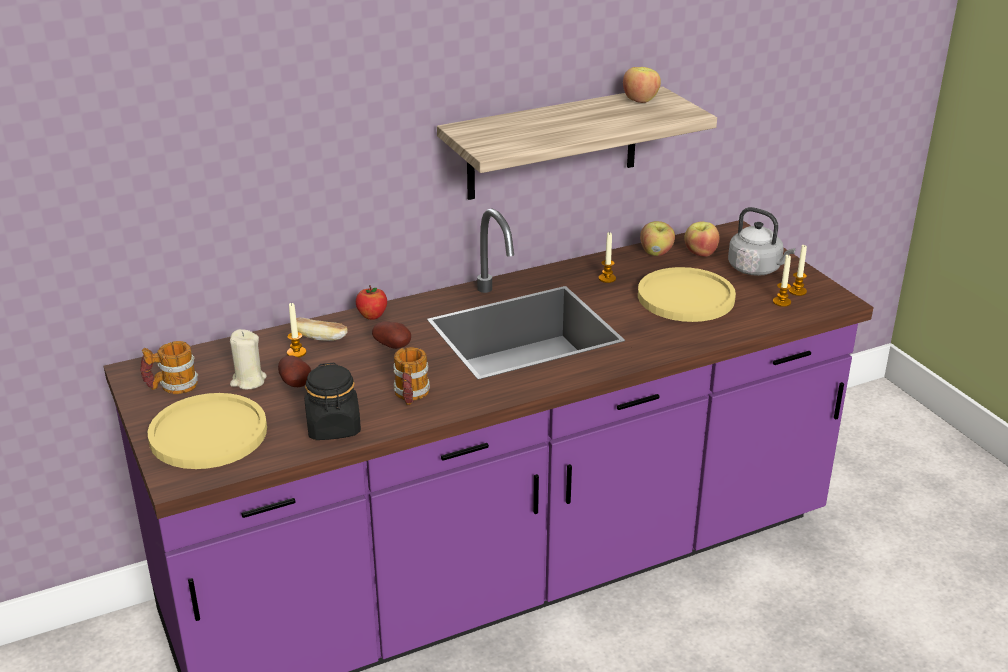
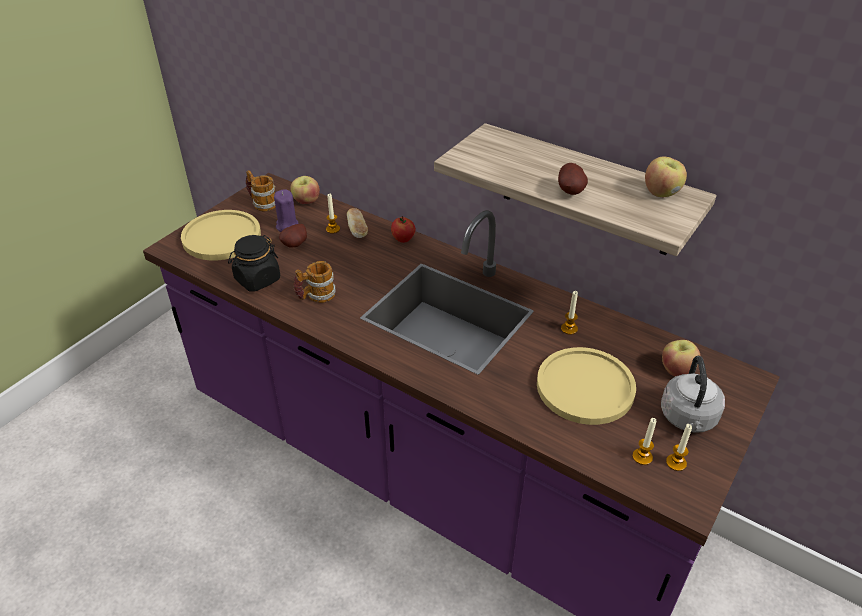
camera: 60 degrees right, 10 degrees up
(248, 381) = (287, 226): beige candle -> purple candle
(394, 346) = (372, 264): potato -> potato (571, 191)
(656, 253) = (645, 342): apple -> apple (306, 201)

